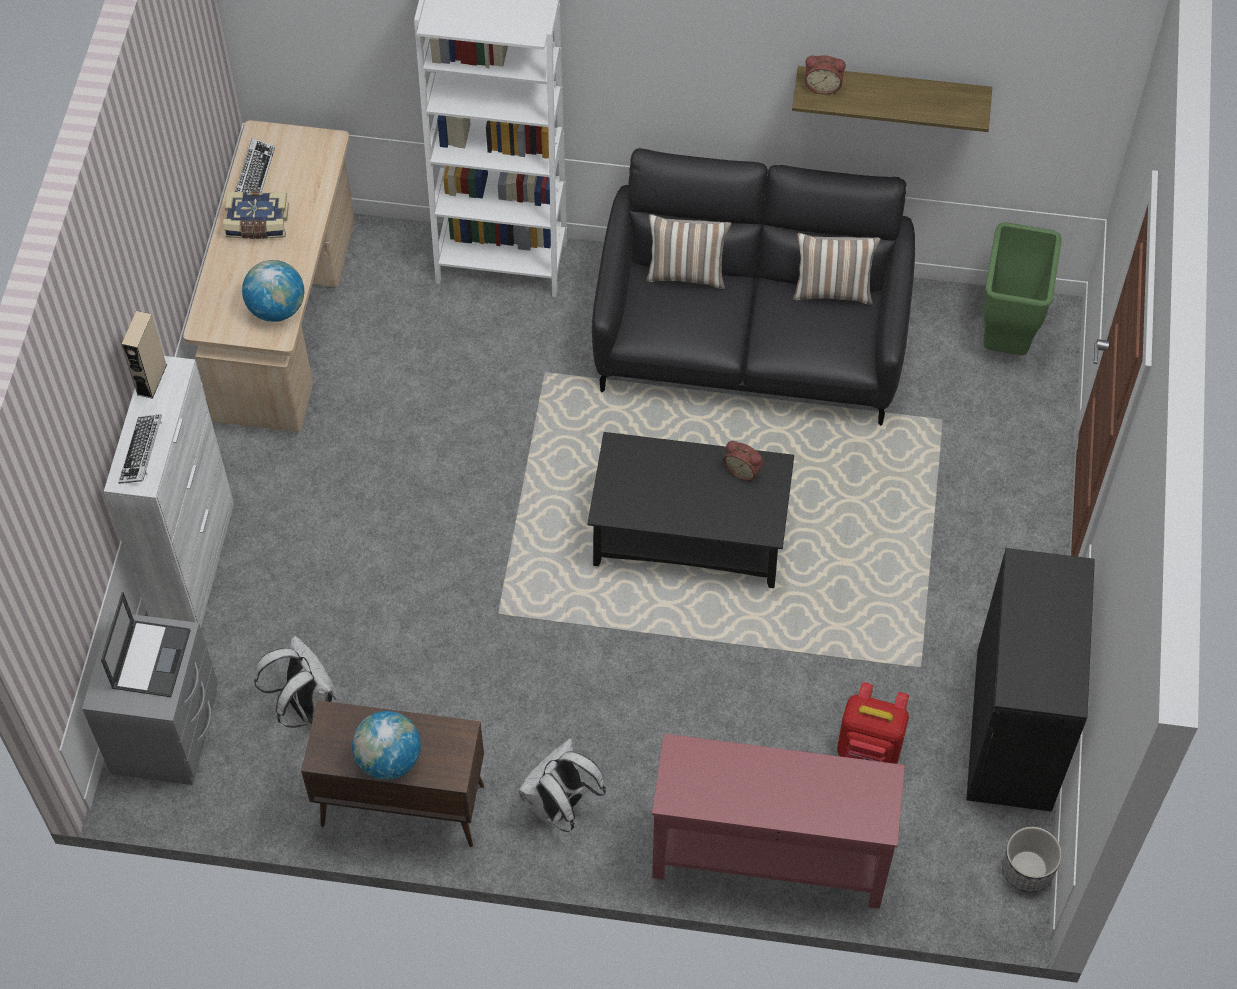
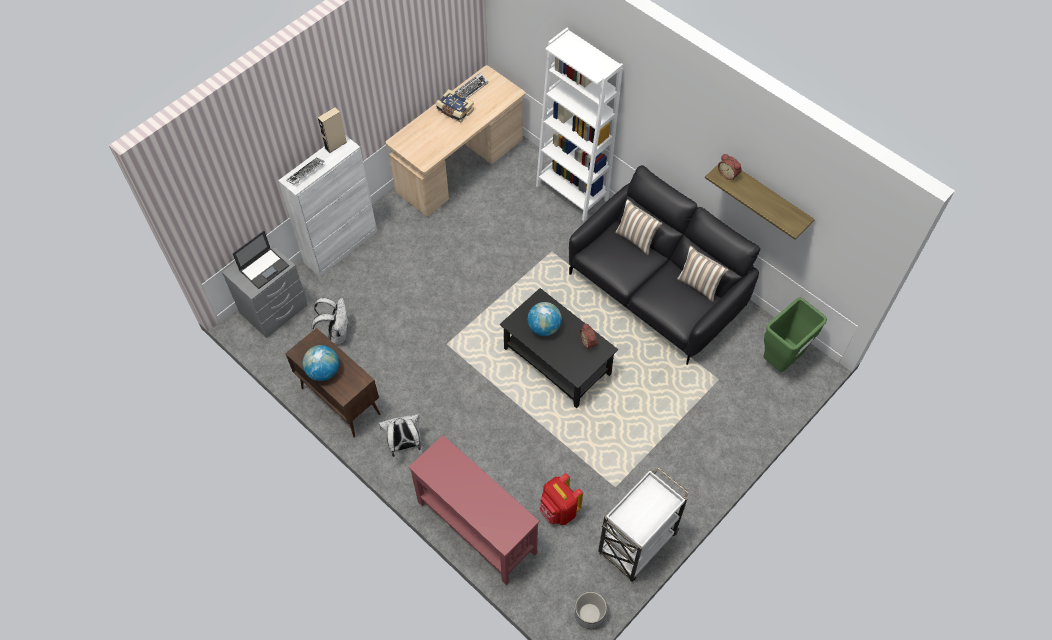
camera: 35 degrees right, 0 degrees up
(277, 308) = (433, 151): globe -> globe (544, 327)
(1013, 729) = (636, 545): black cabinet -> white cart

